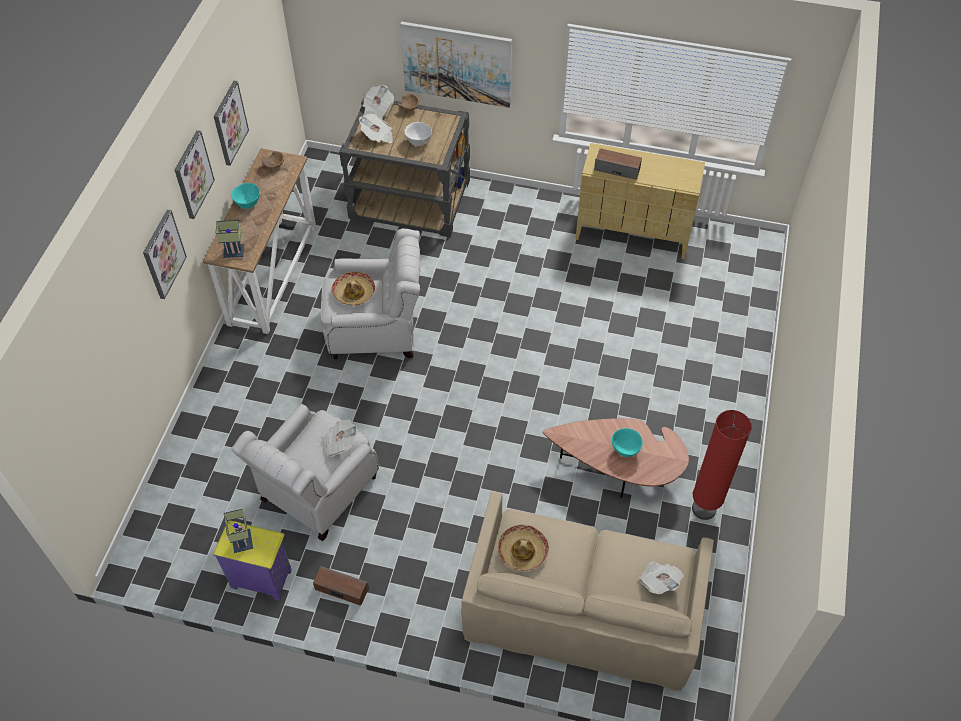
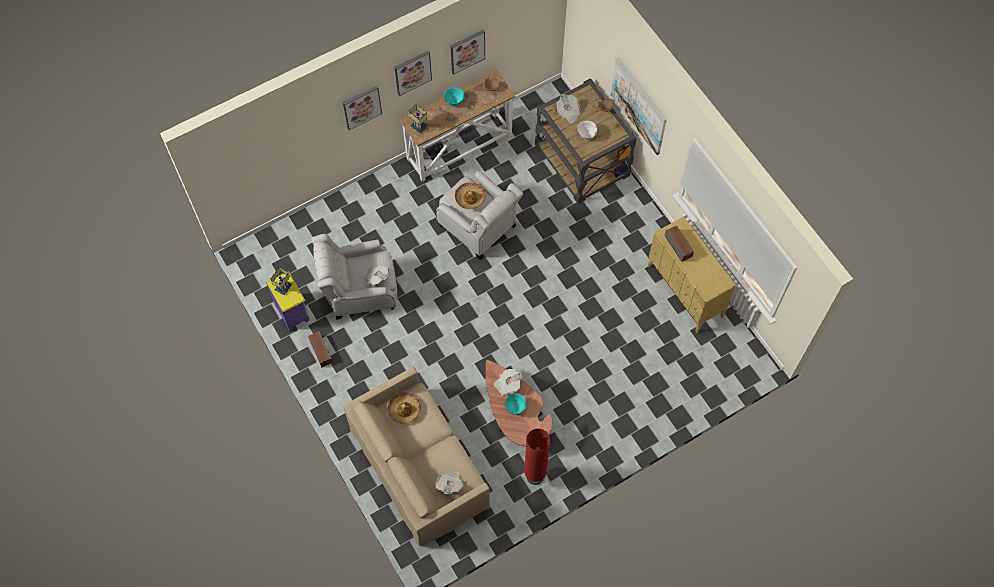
camera: 45 degrees right, 10 degrees up
(377, 110) = (586, 95): newspaper -> newspaper (507, 384)

